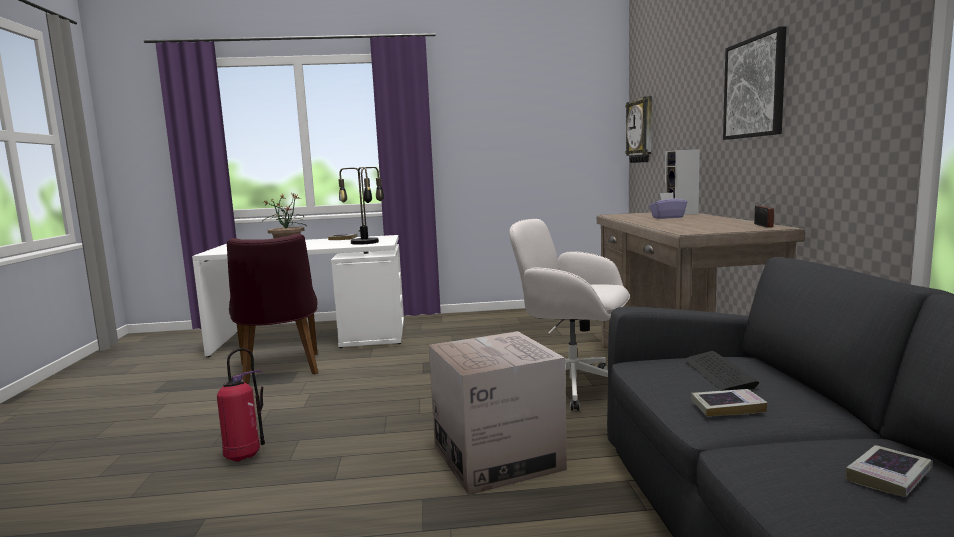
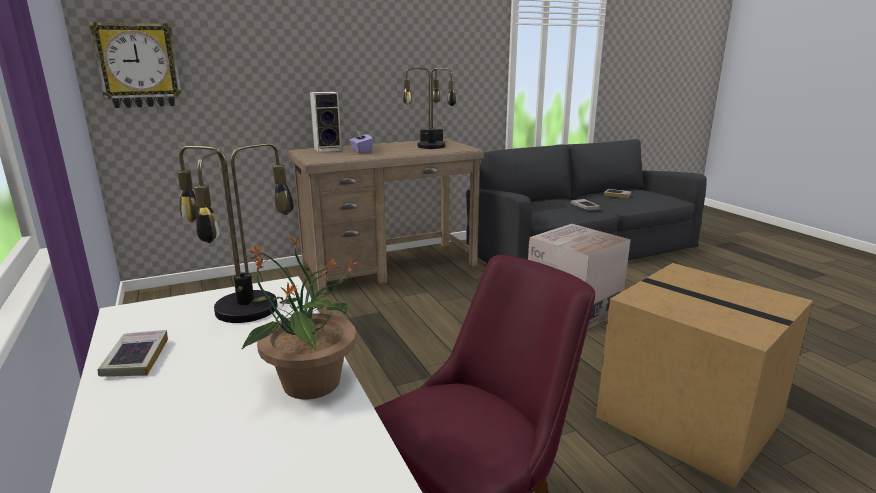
camera: 110 degrees left, 10 degrees up
(244, 456) = (692, 418): fire extinguisher -> cardboard box
(573, 387) = (437, 297): white office chair -> none
(709, 226) = (431, 146): none -> table lamp
(755, 88) = (383, 47): picture -> none

